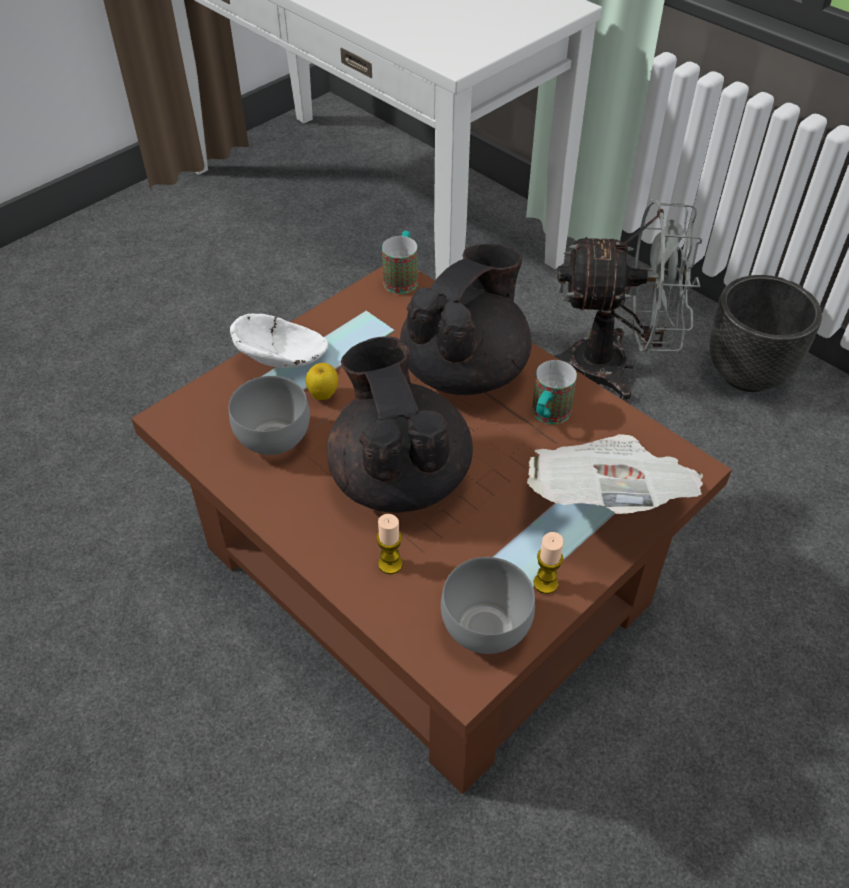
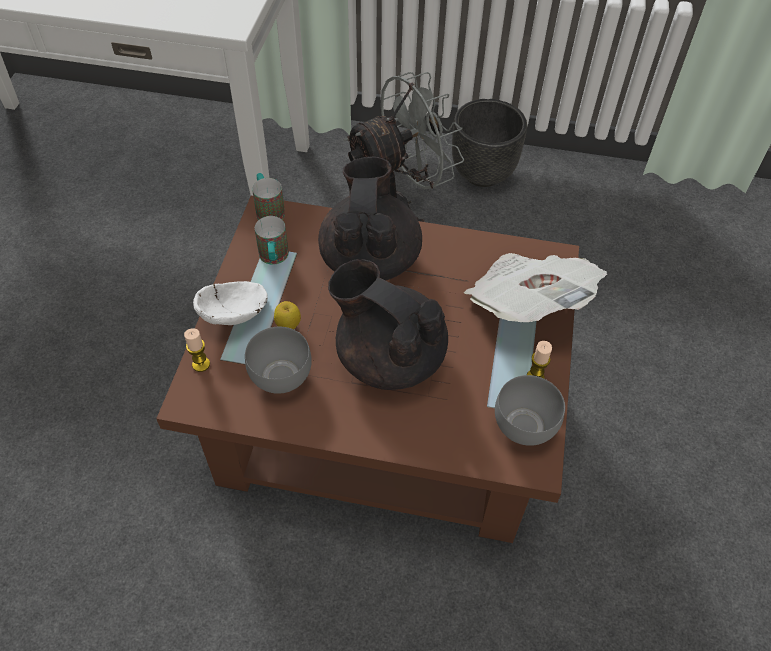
camera: 35 degrees left, 5 degrees up
(390, 564) = (433, 419): candle -> candle (201, 364)
(547, 416) = (448, 265): mug -> mug (274, 259)

